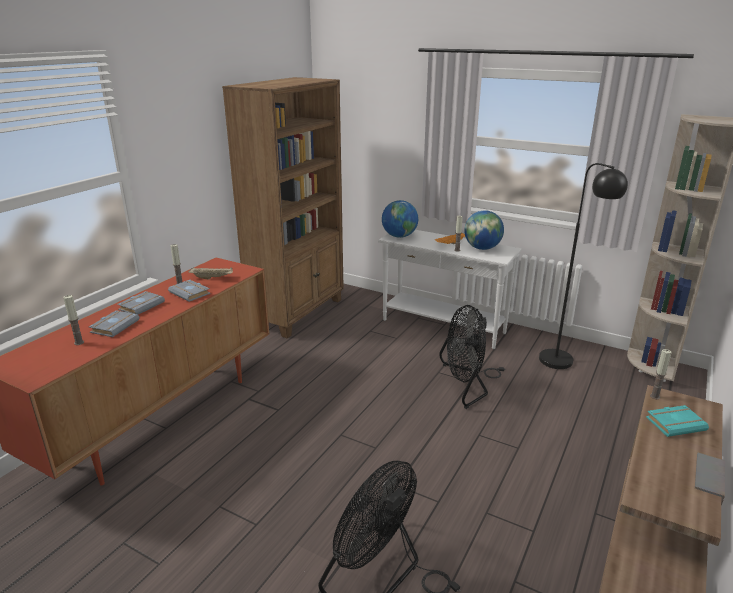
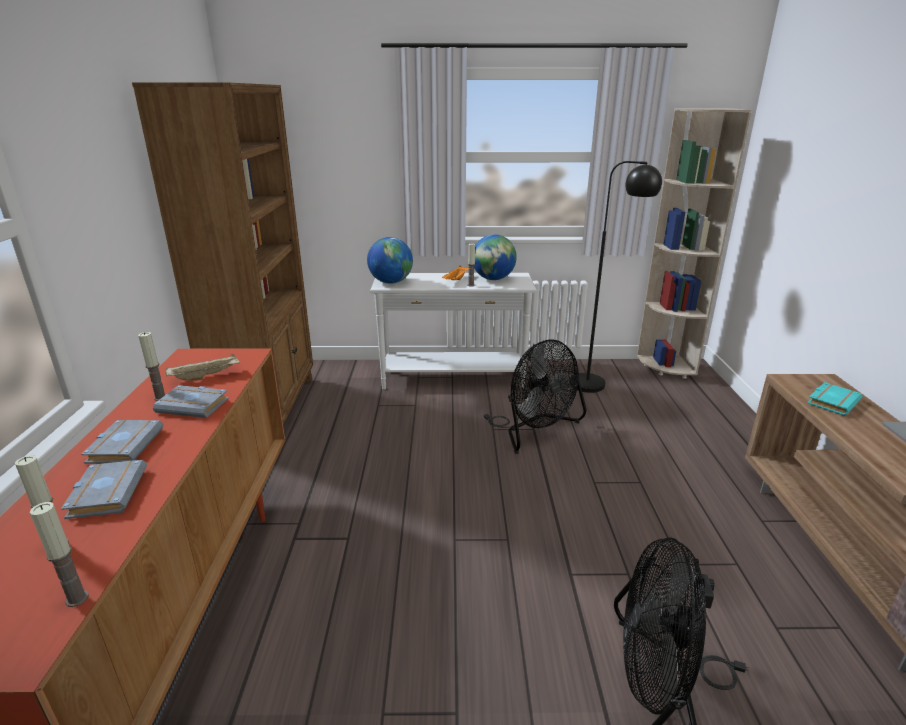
camera: 30 degrees left, 0 degrees up
(468, 382) = (532, 430): black fan -> black fan turned 90 degrees counterclockwise
(655, 396) = (786, 382): candle -> candle (77, 598)

